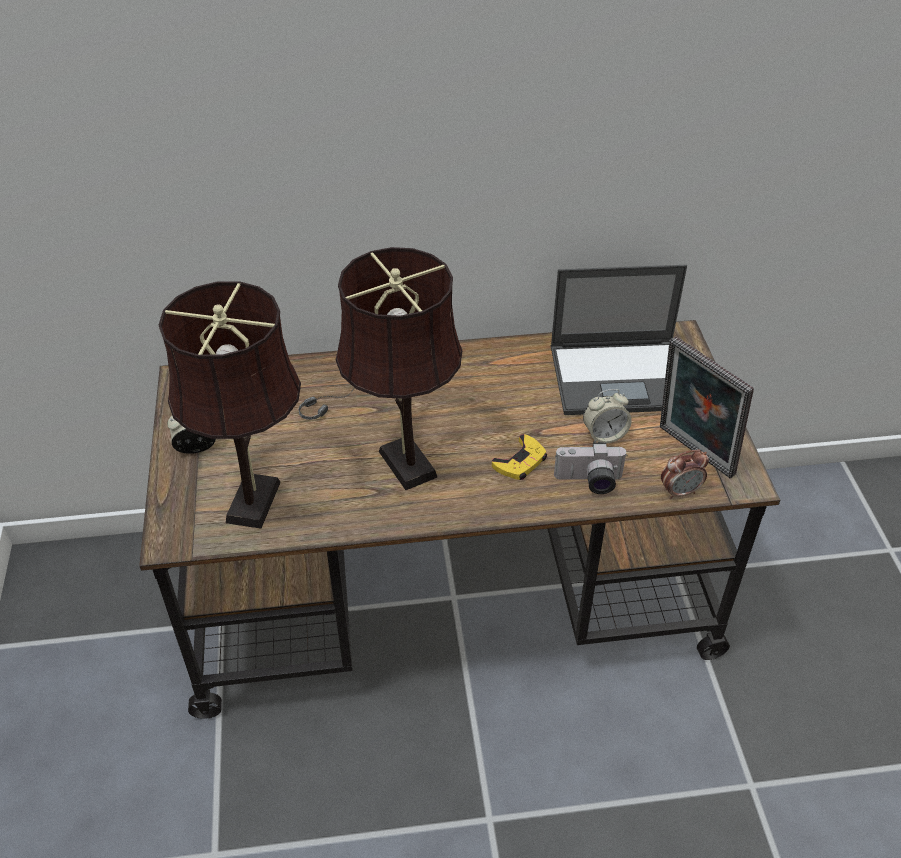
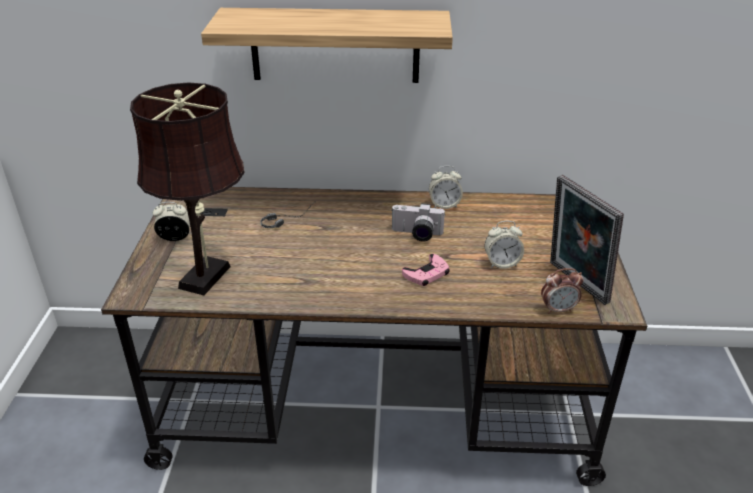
camera: 10 degrees right, 10 degrees down
(370, 180) = (335, 45): none -> shelf
(404, 459) = (333, 262): brown table lamp -> none
(518, 356) = (444, 205): none -> alarm clock
(520, 462) = (427, 274): yellow game controller -> pink game controller
(589, 482) = (481, 294): camera -> camera (416, 235)
(620, 377) = (524, 226): laptop -> none

